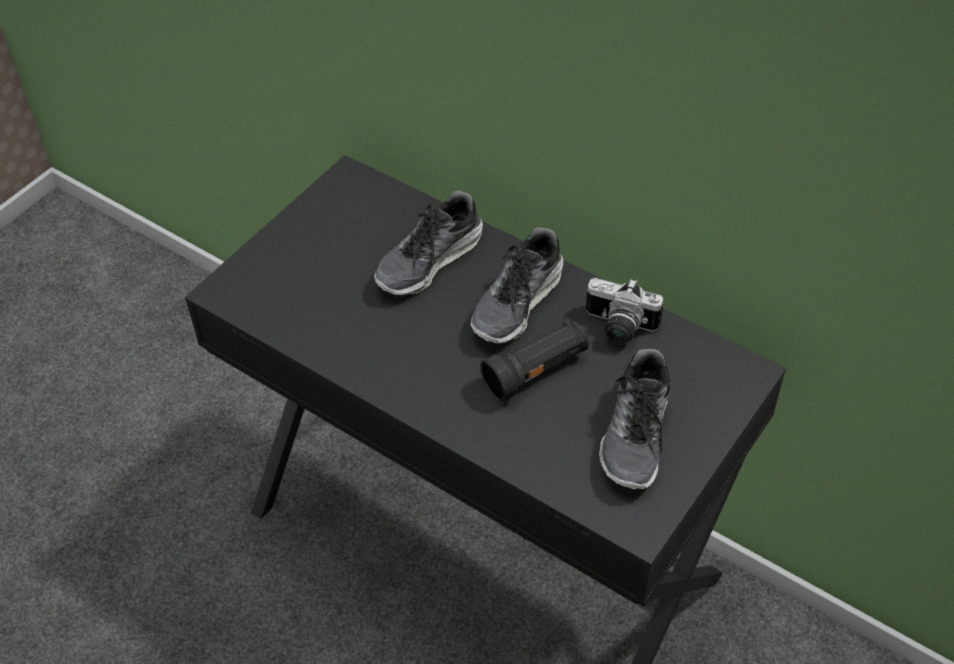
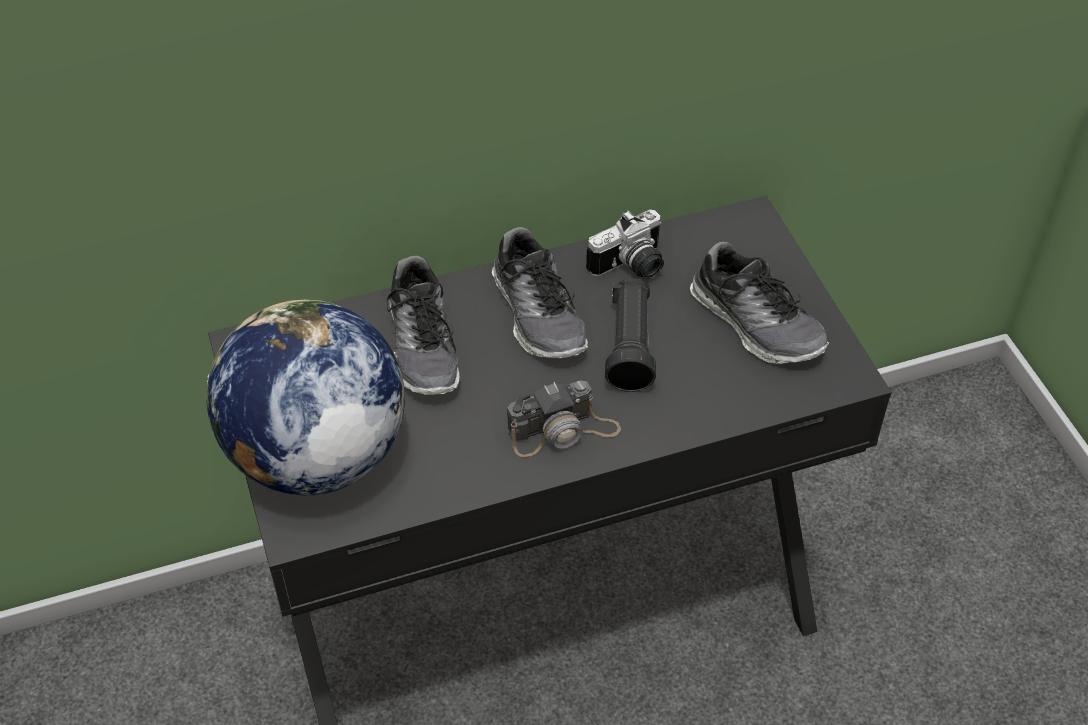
camera: 55 degrees left, 0 degrees up
(288, 264) = (316, 456): none -> globe
(421, 377) = (563, 430): none -> camera

